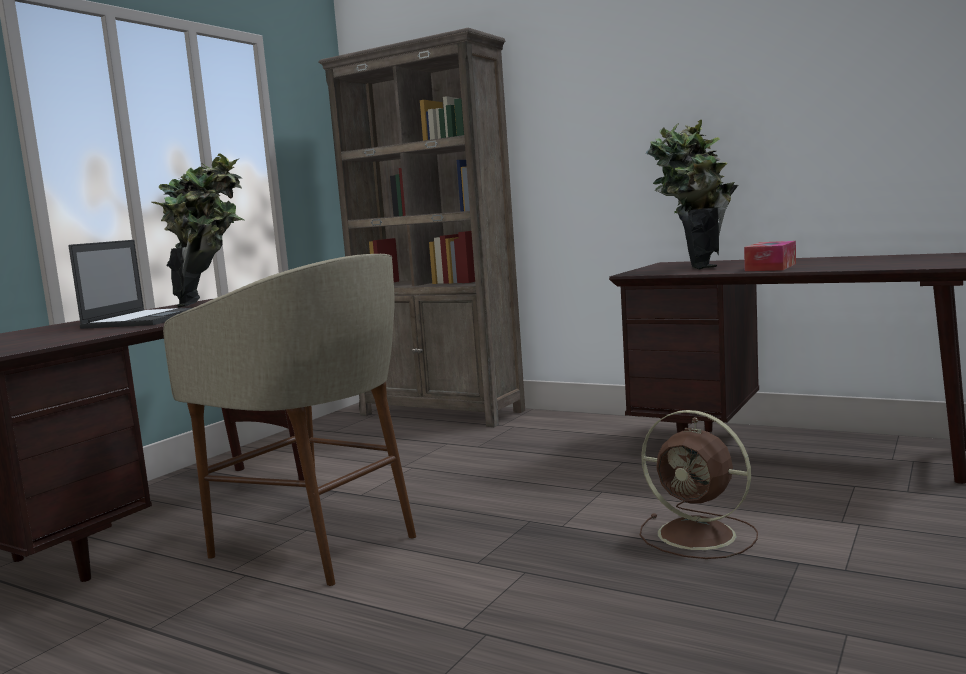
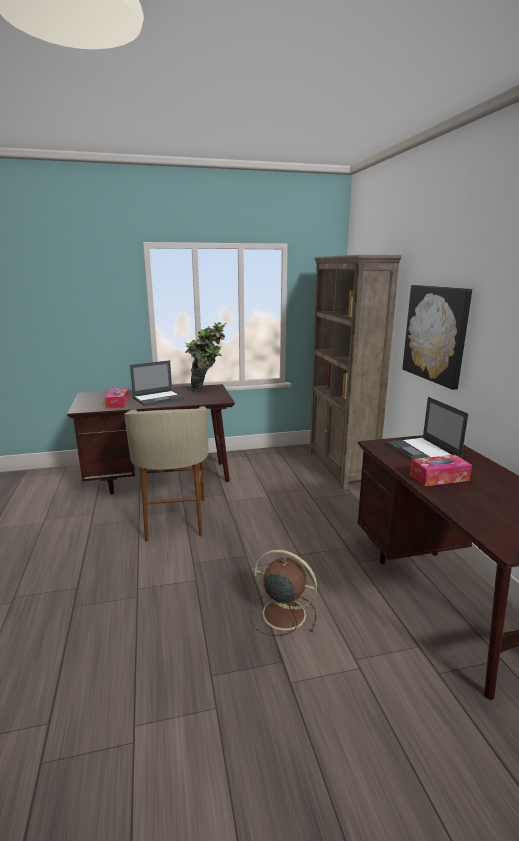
camera: 45 degrees right, 10 degrees up
(70, 335) = (118, 403): none -> tissue box
(602, 133) = (436, 334): none -> picture
(695, 267) = (423, 452): potted plant -> laptop
(700, 535) = (282, 613): brown fan -> brown fan turned 120 degrees clockwise

